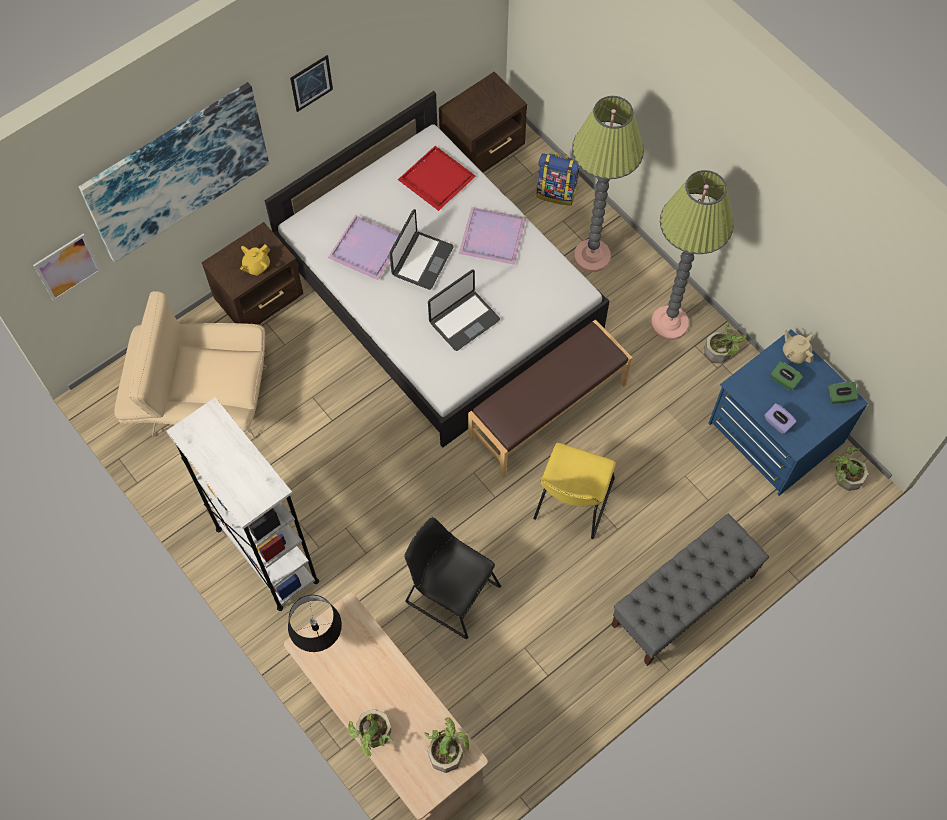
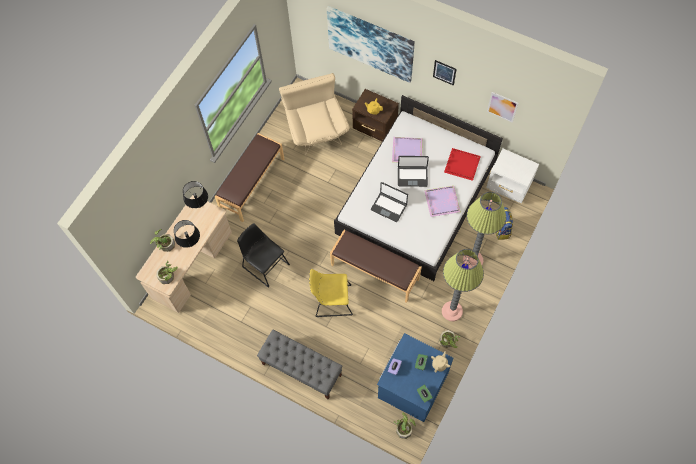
camera: 70 degrees right, 0 degrees up
(67, 267) = (312, 30): picture -> picture (502, 107)
(267, 555) = (252, 184): white bookcase -> brown bench
(397, 682) = (191, 245): none -> black table lamp
(449, 592) = (264, 264): black chair -> black chair turned 60 degrees counterclockwise
(484, 150) = (509, 187): brown nightstand -> white nightstand

